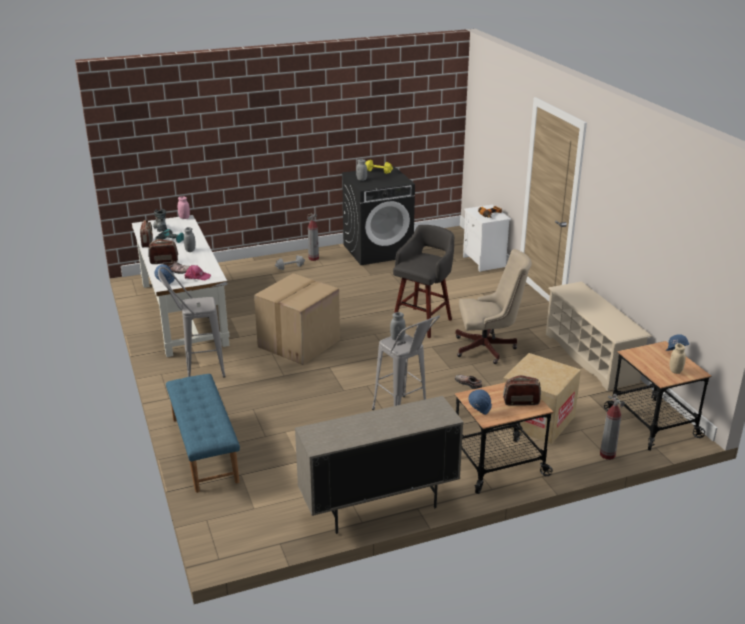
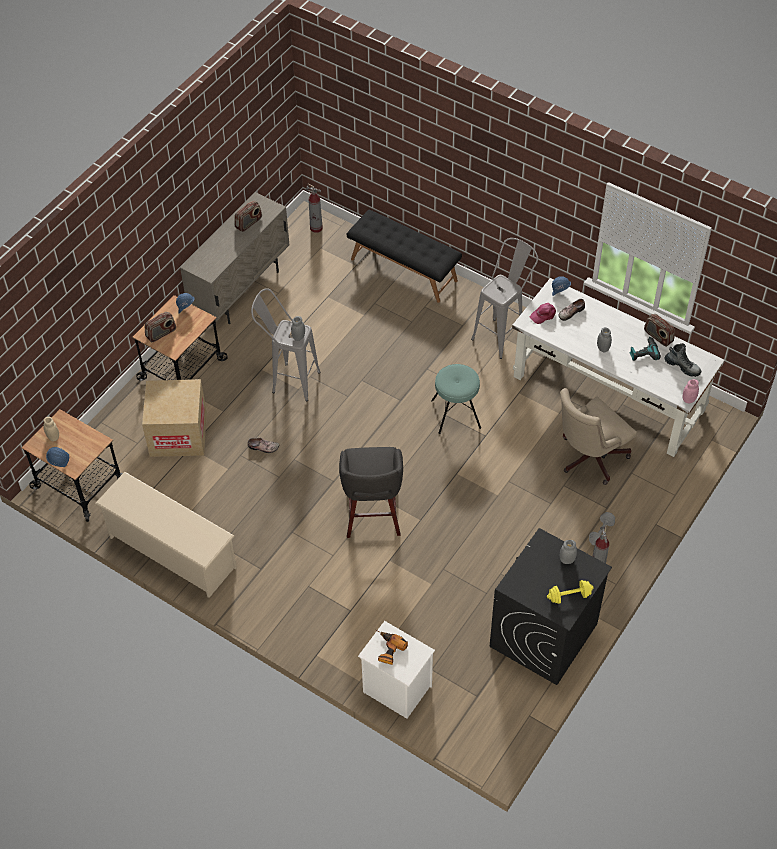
camera: 145 degrees right, 25 degrees up
(164, 261) = (602, 319): radio -> radio (248, 223)
(204, 449) = (404, 269): blue bench -> black bench
(299, 344) = (456, 414): cardboard box -> turquoise stool
(488, 348) = (278, 510): beige office chair -> beige office chair (588, 458)
(607, 455) = (104, 425): fire extinguisher -> fire extinguisher (316, 228)

